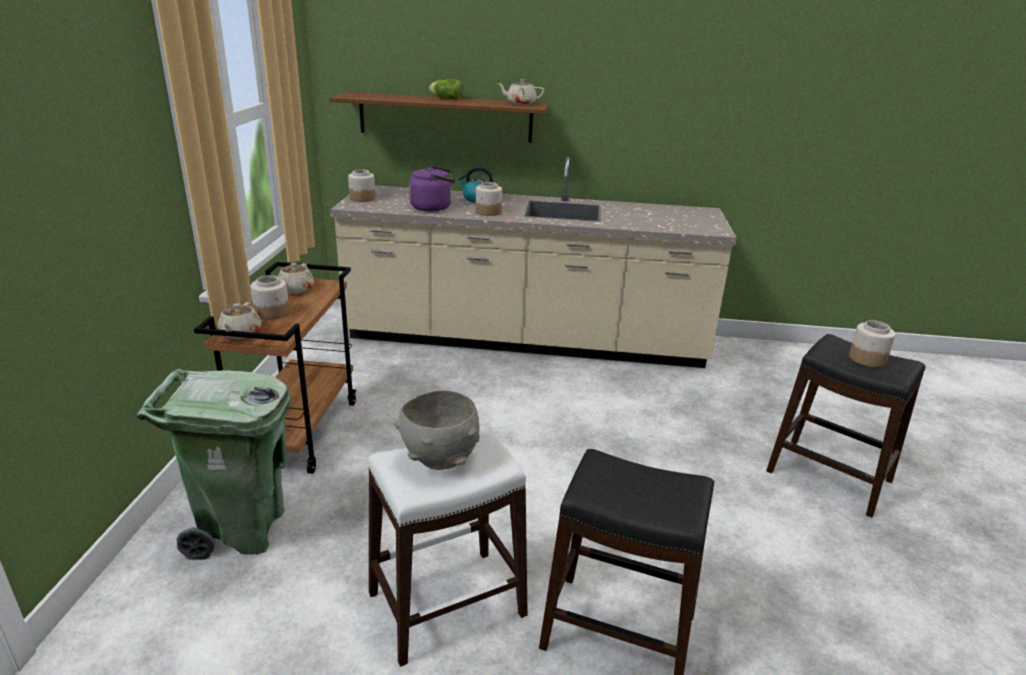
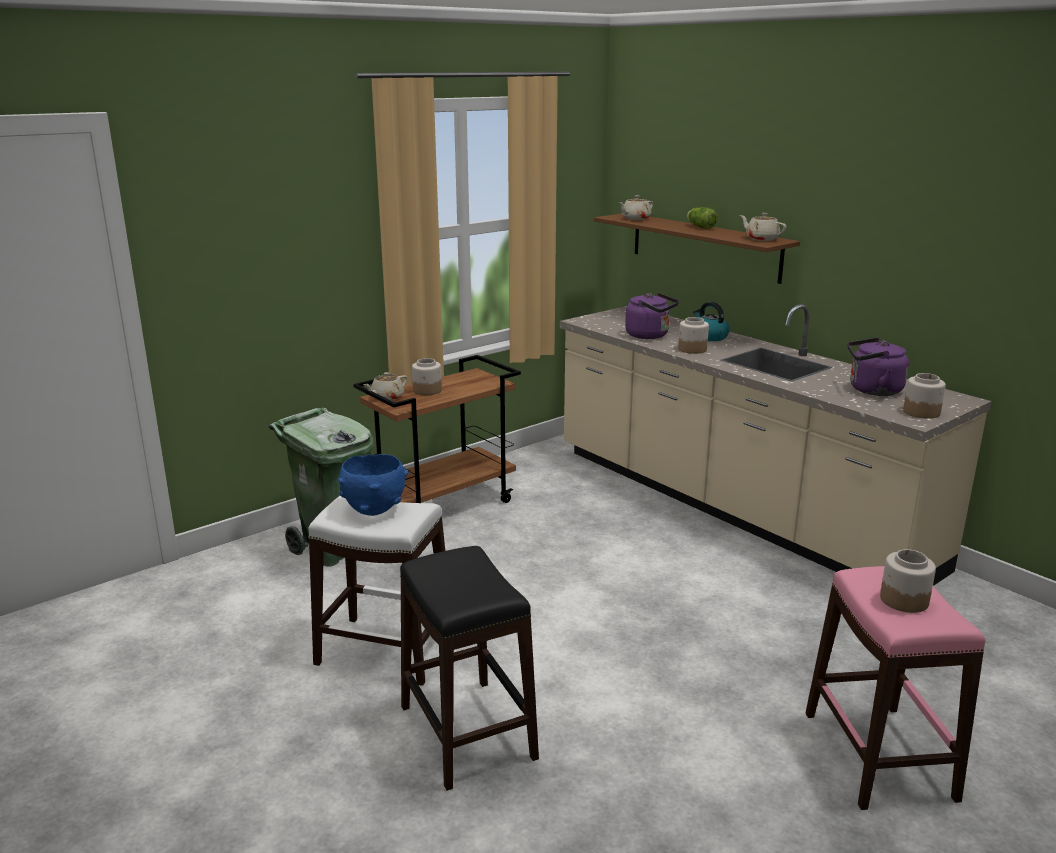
camera: 45 degrees right, 5 degrees down
(295, 289) = (469, 380): beige teapot -> beige teapot (635, 219)
(362, 198) = (603, 317): jar -> jar (921, 412)
(440, 459) = (374, 509): grey bowl -> blue bowl
(655, 216) = (872, 390): none -> purple kettle
(828, 475) = (879, 755): black stool -> pink stool

